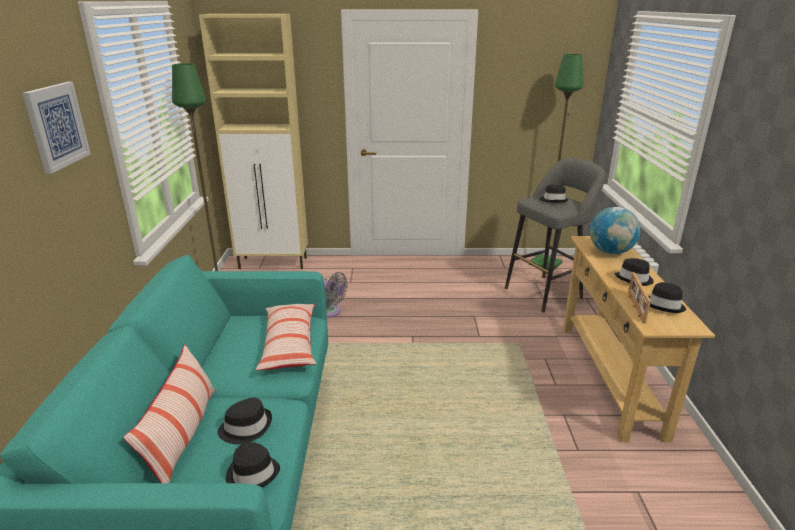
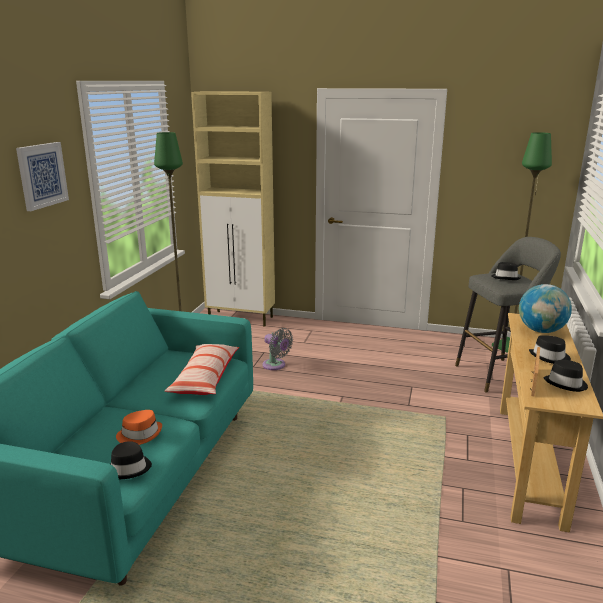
camera: 15 degrees right, 5 degrees down
(182, 435) = (89, 432): pillow -> none
(246, 427) = (140, 434): black hat -> orange hat

